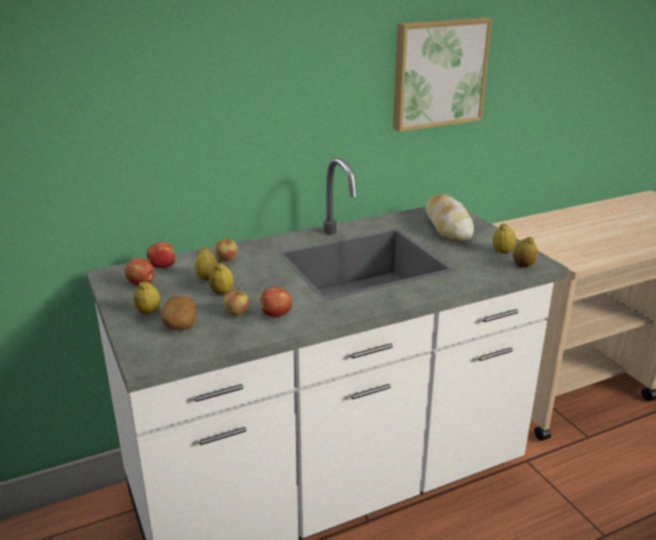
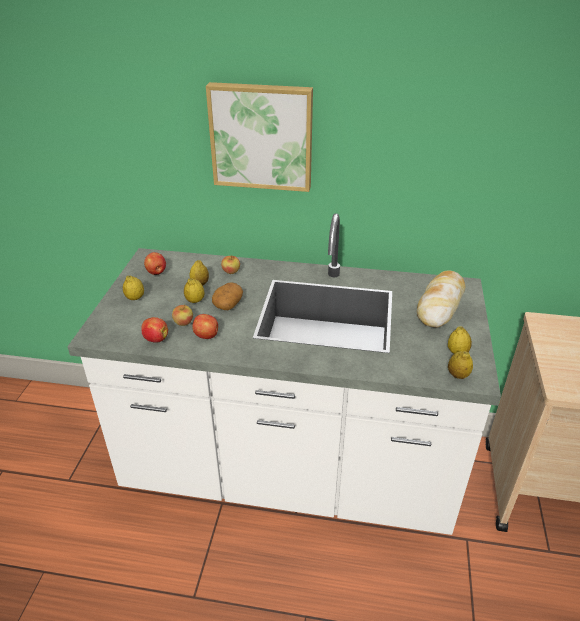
camera: 35 degrees right, 10 degrees up
(162, 267) = (184, 262): apple -> apple (155, 339)
(179, 324) = (141, 316): potato -> potato (228, 304)
(438, 73) = (482, 150): picture -> picture (262, 136)

